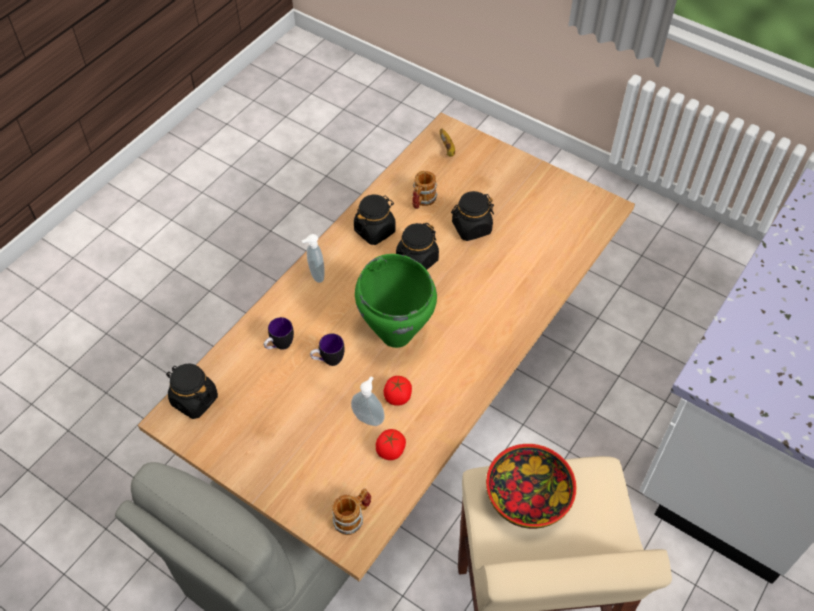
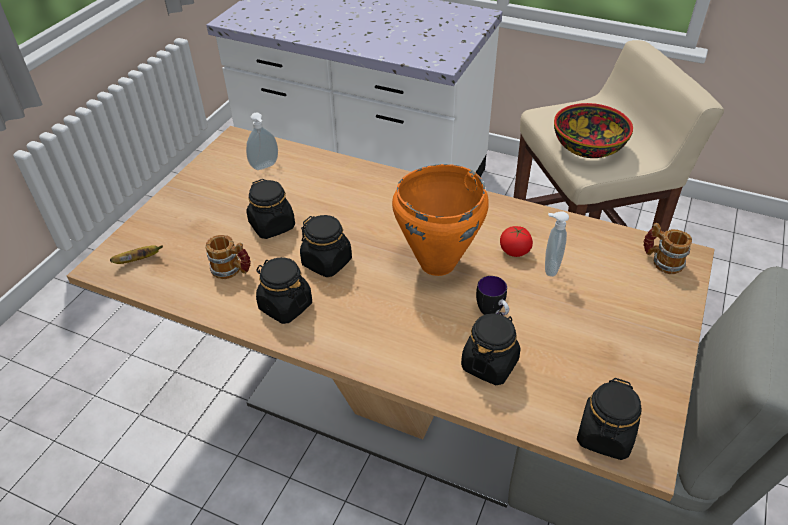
camera: 100 degrees left, 10 degrees down
(279, 346) = (489, 364): mug -> black jar
(315, 275) = (369, 351): soap dispenser -> soap dispenser (265, 166)
(390, 450) = (577, 247): tomato -> none
(396, 334) = (436, 263): green cooking pot -> orange cooking pot

